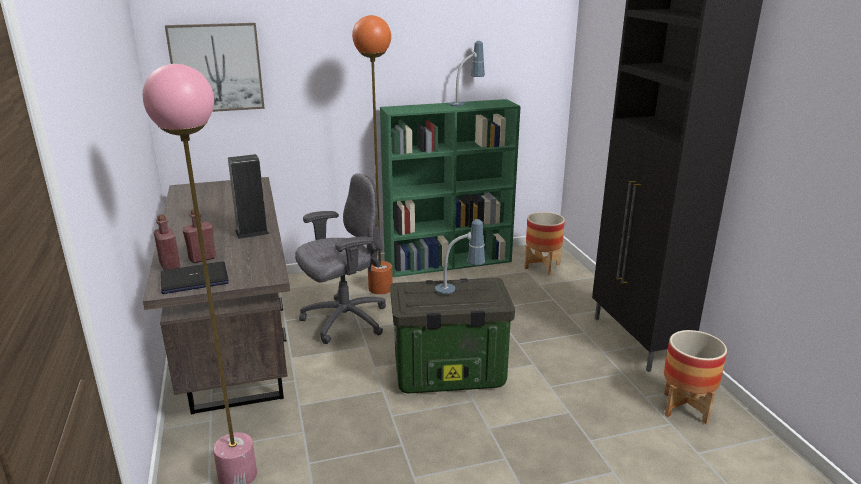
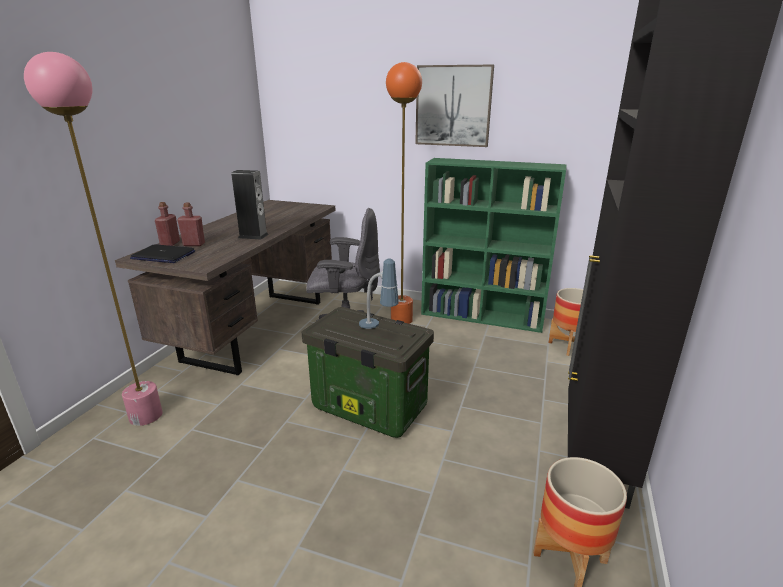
camera: 35 degrees right, 0 degrees up
(216, 67) = (308, 111): picture -> picture (453, 106)
(466, 103) = (515, 163): table lamp -> none

